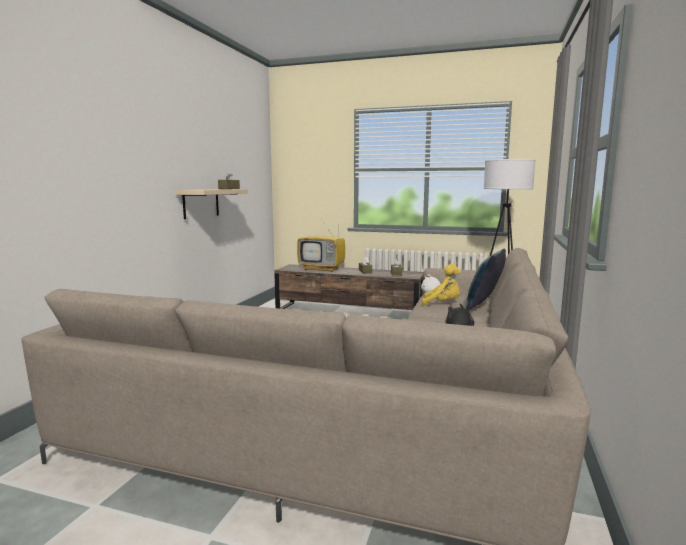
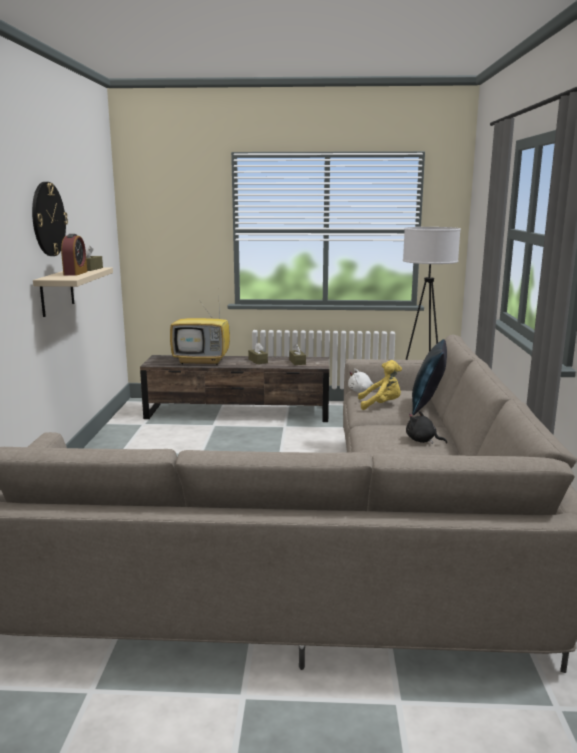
camera: 15 degrees left, 5 degrees up
(196, 148) = (48, 219): none -> wall clock
(212, 189) = (75, 273): none -> alarm clock

